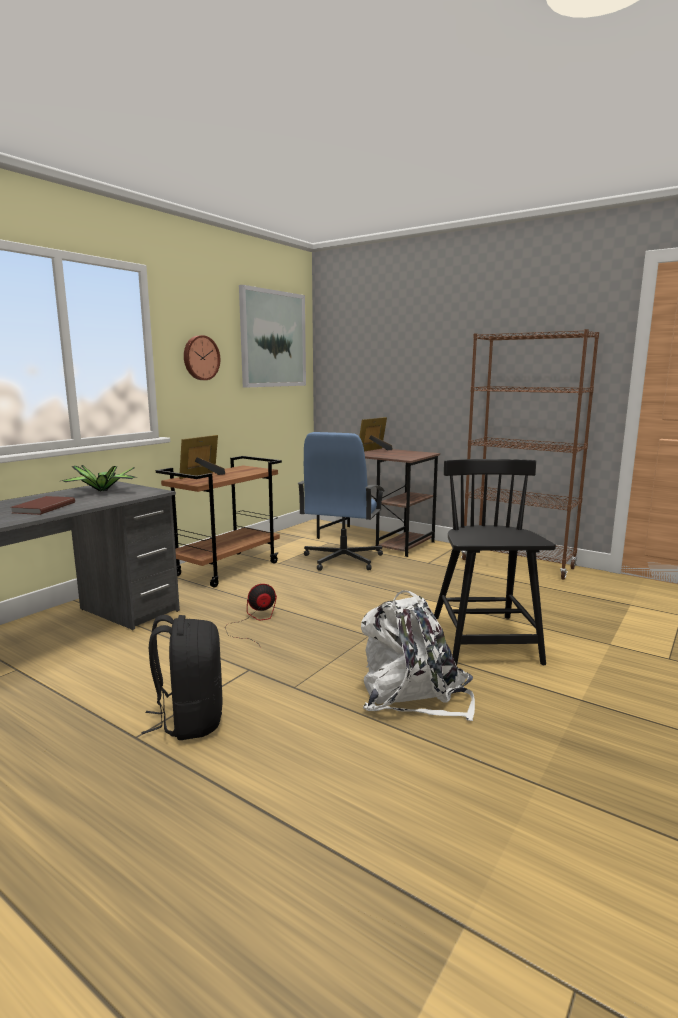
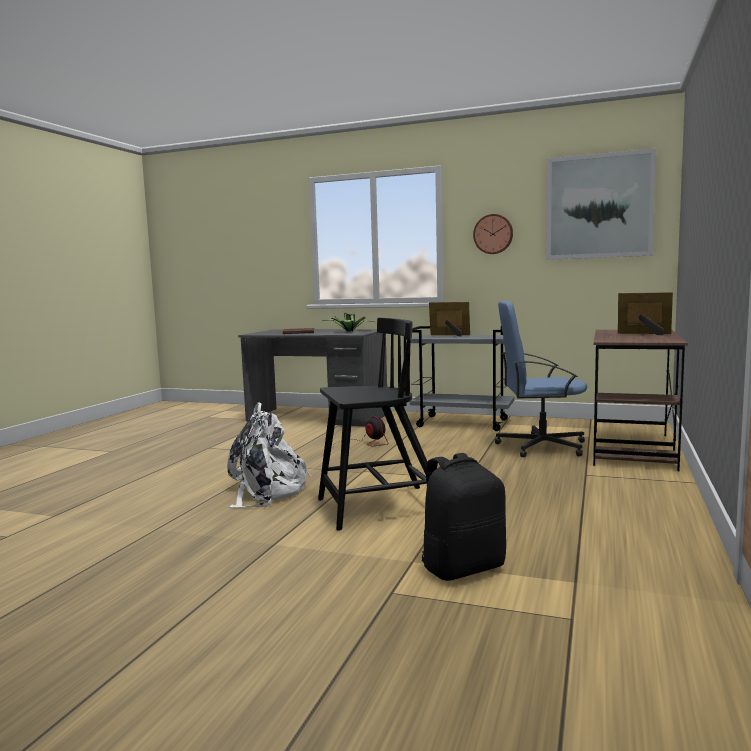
camera: 75 degrees right, 5 degrees down
(190, 720) = (226, 452): black backpack -> black backpack (462, 567)
(227, 568) = (463, 423): brown cart -> grey cart
(517, 564) = (660, 514): brown bookcase -> none

